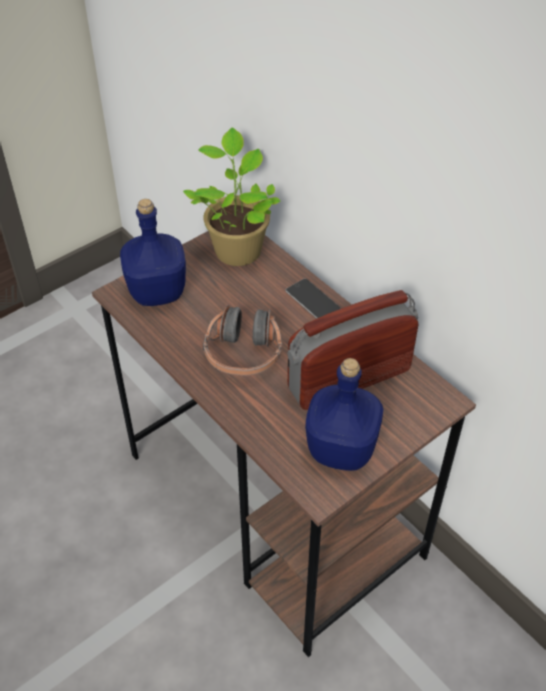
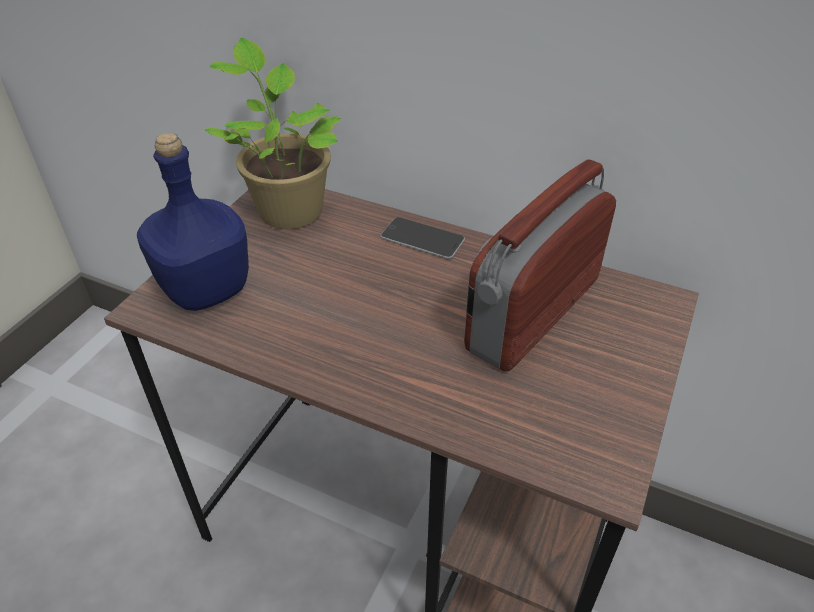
camera: 25 degrees left, 5 degrees down
(243, 353) = (375, 327): headphones -> none
(341, 451) = (592, 409): blue bottle -> none

